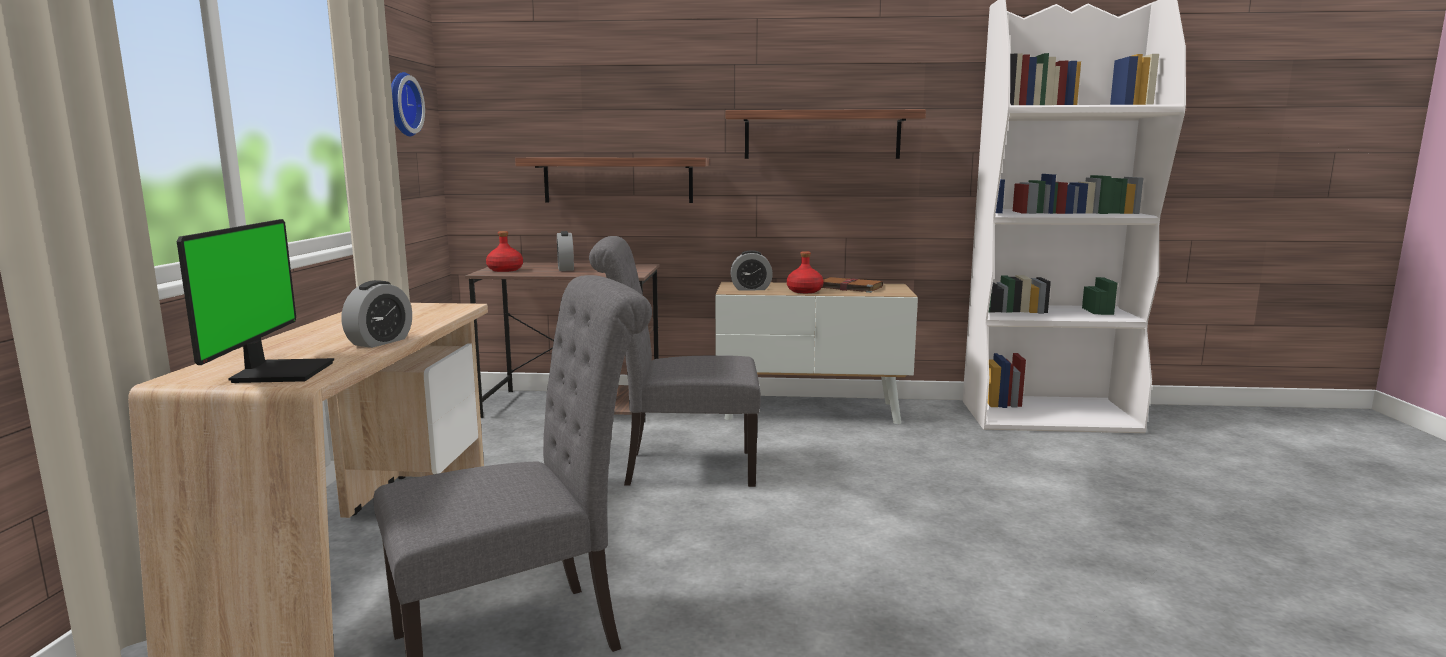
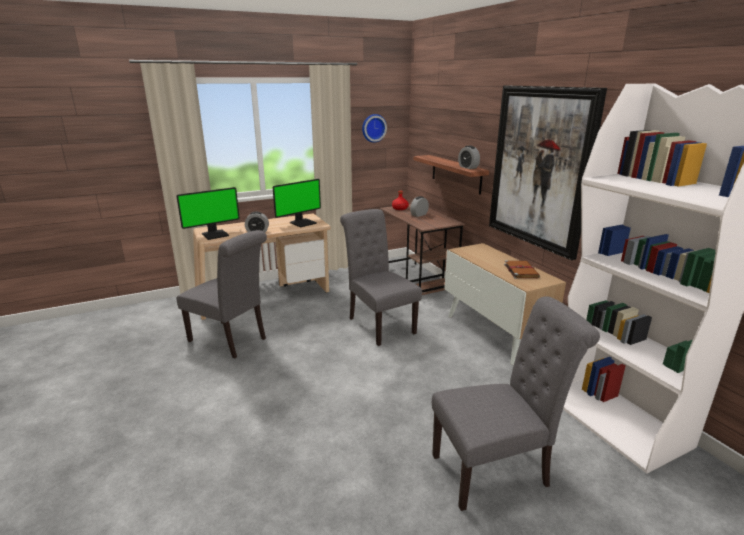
camera: 60 degrees right, 10 degrees up
(415, 312) = (302, 223): none -> monitor
(751, 289) = (473, 252): alarm clock -> alarm clock (468, 167)
(804, 291) = (488, 263): red bottle -> none
(822, 135) = (540, 168): shelf -> picture
(1126, 495) = (496, 470): none -> grey chair

